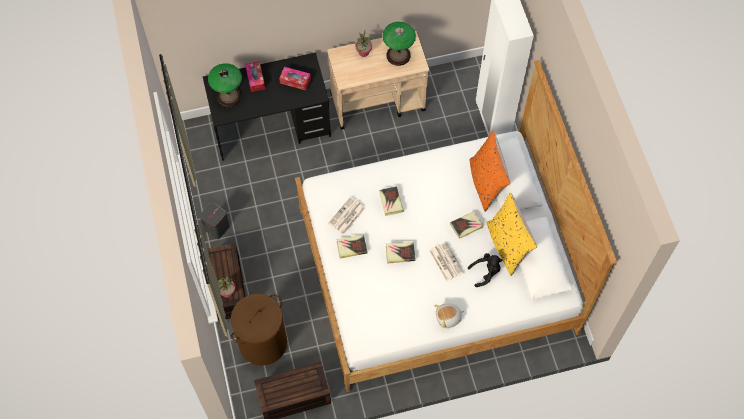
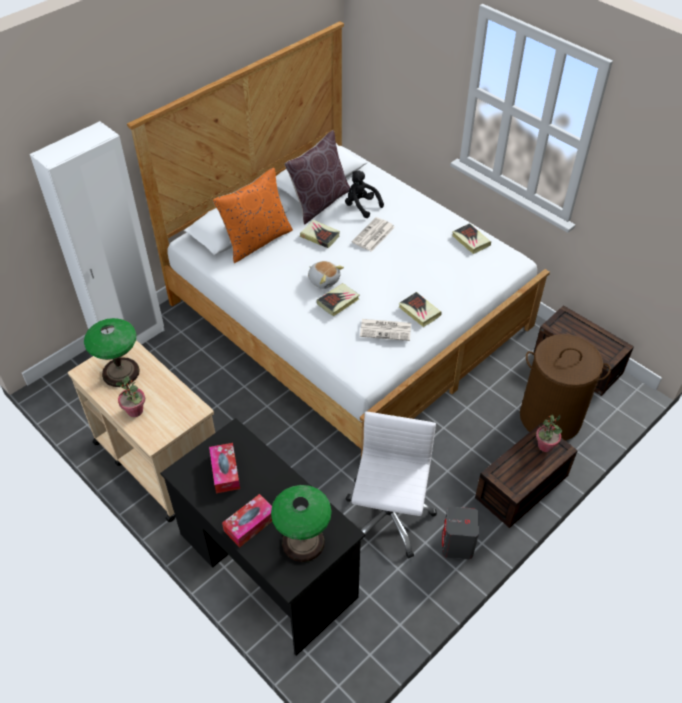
camera: 120 degrees left, 15 degrees down
(258, 201) = (388, 518): none -> white office chair
(400, 253) = (393, 271): book -> book (470, 240)
(448, 318) = (431, 213): plush toy -> plush toy (324, 280)
(507, 246) = (319, 202): yellow pillow -> brown pillow

